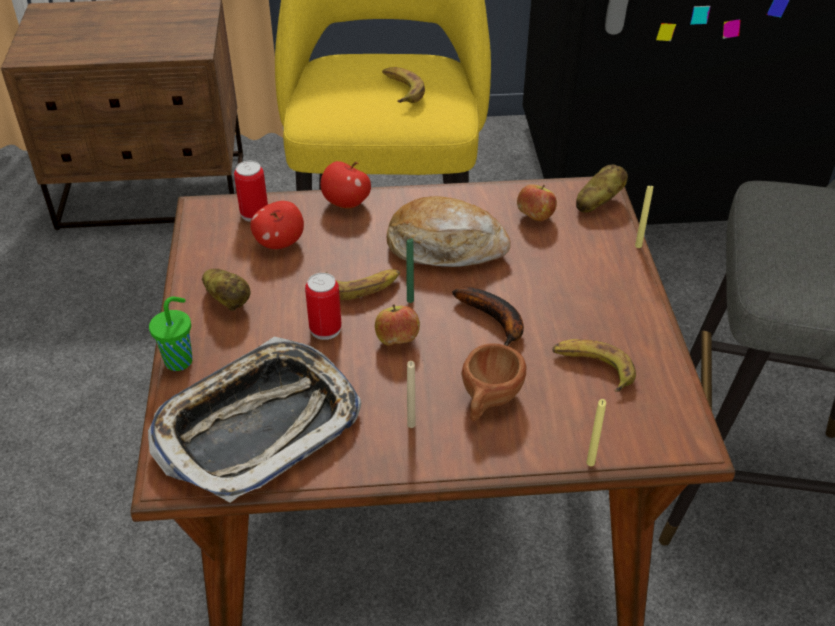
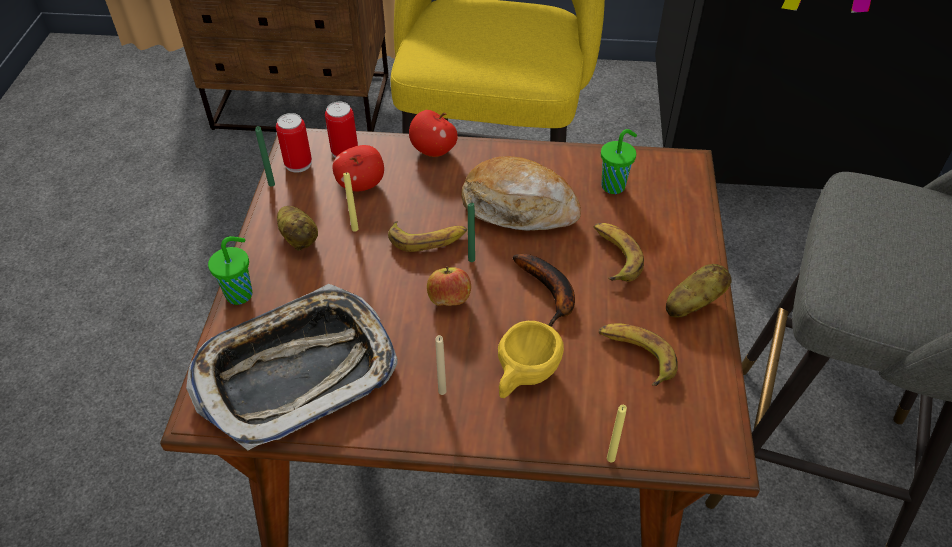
camera: 10 degrees right, 5 degrees up
(185, 252) = (271, 184): none -> green candle
(325, 329) = (383, 279): can -> can (298, 163)
(401, 89) = (510, 40): banana -> banana (614, 256)
(488, 401) = (523, 376): brown cup -> yellow cup
(535, 217) = (614, 186): apple -> green cup
(598, 202) = (681, 177): potato -> potato (693, 303)
(638, 246) = (712, 228): yellow candle -> yellow candle (355, 229)

